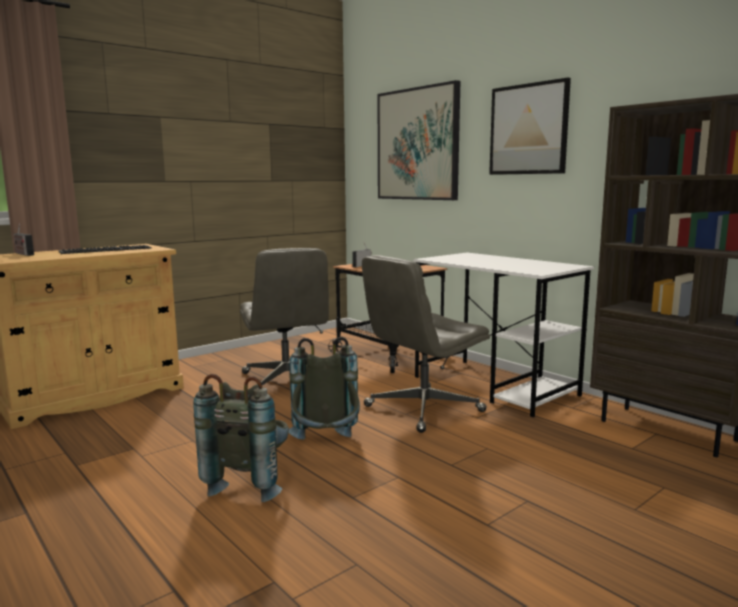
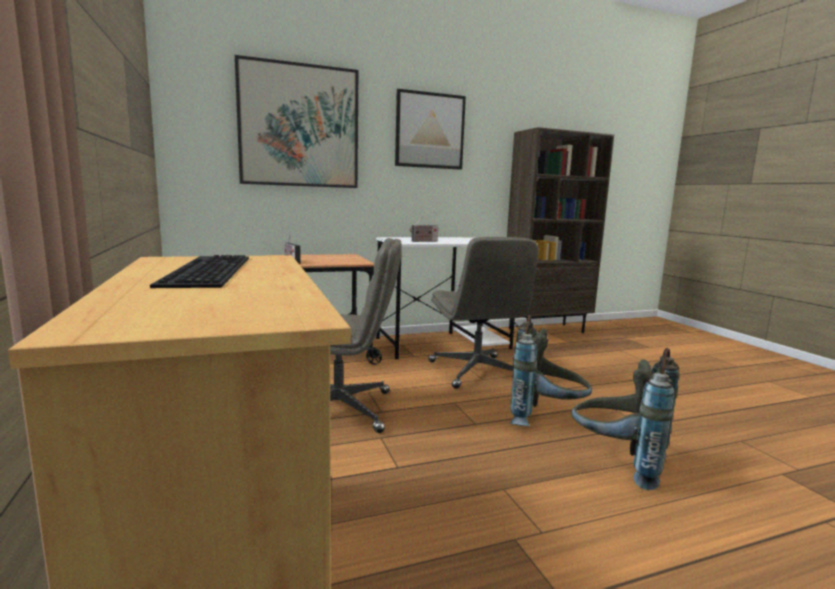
camera: 70 degrees left, 0 degrees up
(23, 254) = (133, 306): radio -> radio (423, 241)

